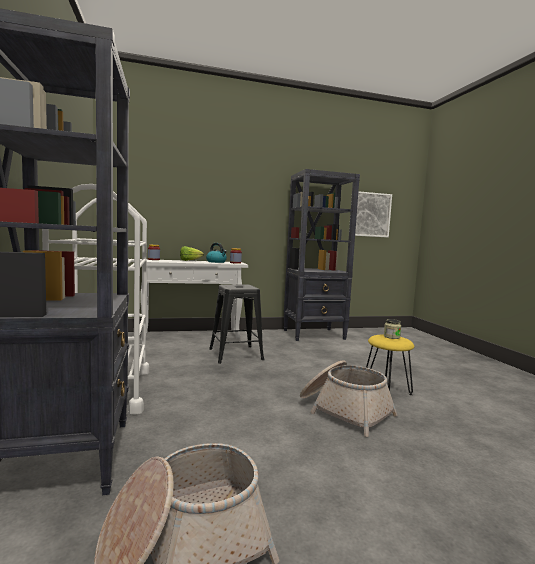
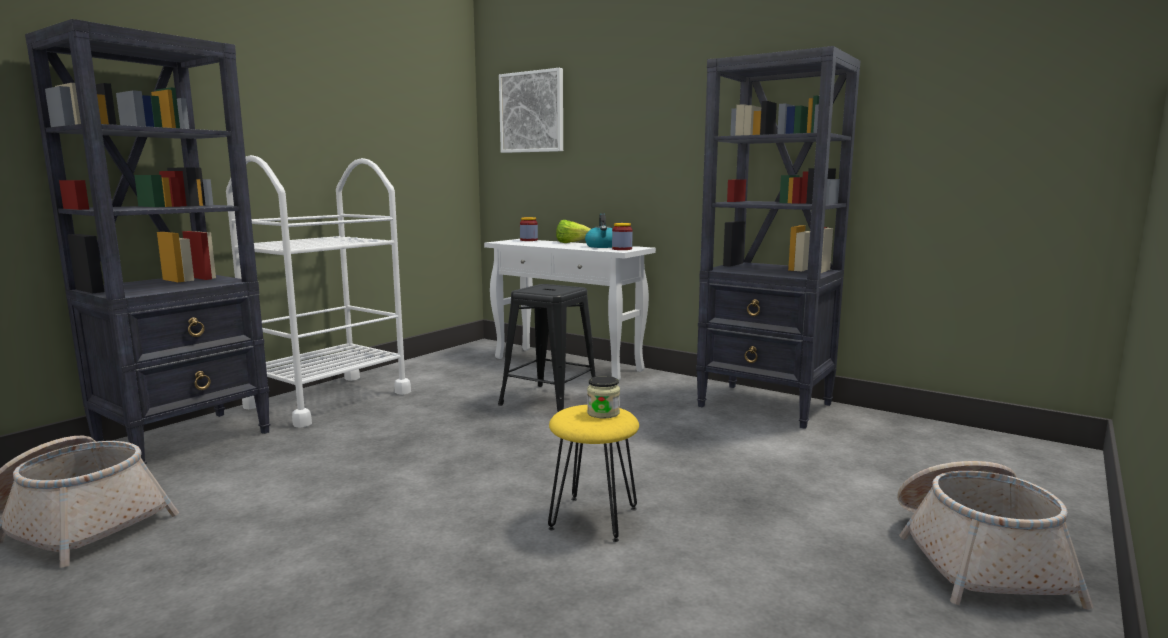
camera: 50 degrees right, 5 degrees up
(344, 410) = (456, 509): basket -> basket (976, 558)
(369, 214) = (955, 135): picture -> picture (532, 112)

